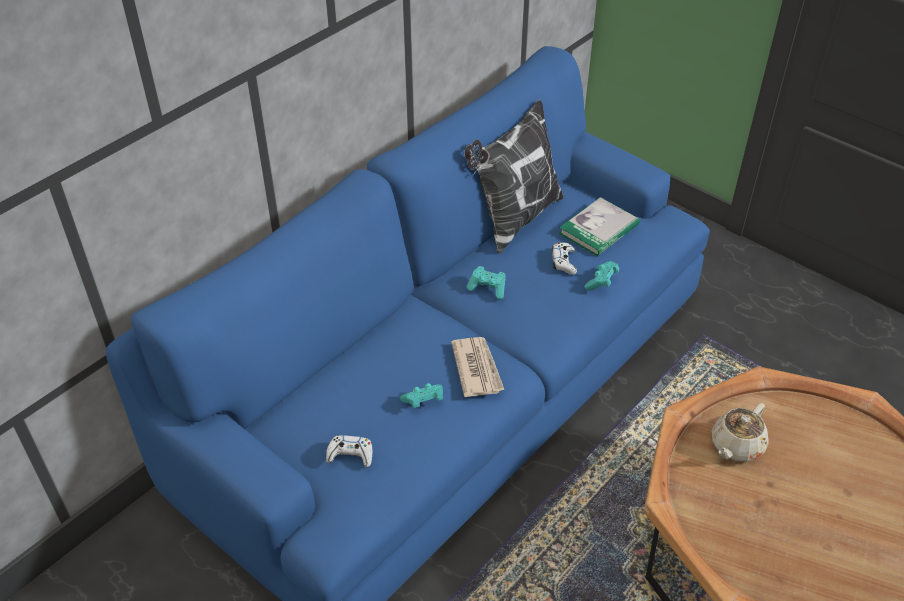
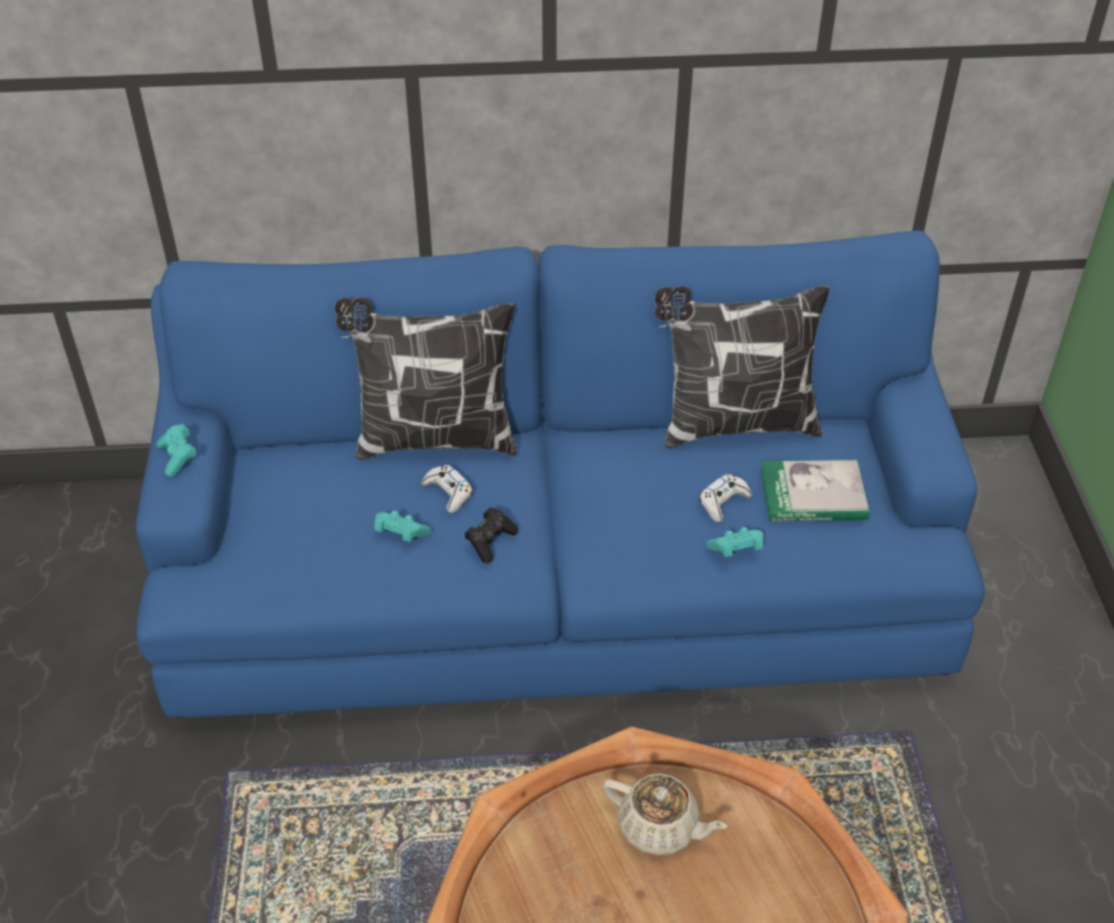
camera: 45 degrees right, 0 degrees up
(350, 455) = (280, 532): white game controller -> white game controller (448, 493)
(366, 336) = (433, 439): none -> pillow
(477, 368) = (490, 541): newspaper -> black game controller
(488, 288) = (607, 474): turquoise game controller -> turquoise game controller (178, 457)
(736, 446) = (660, 827): beige teapot -> beige teapot turned 150 degrees counterclockwise

